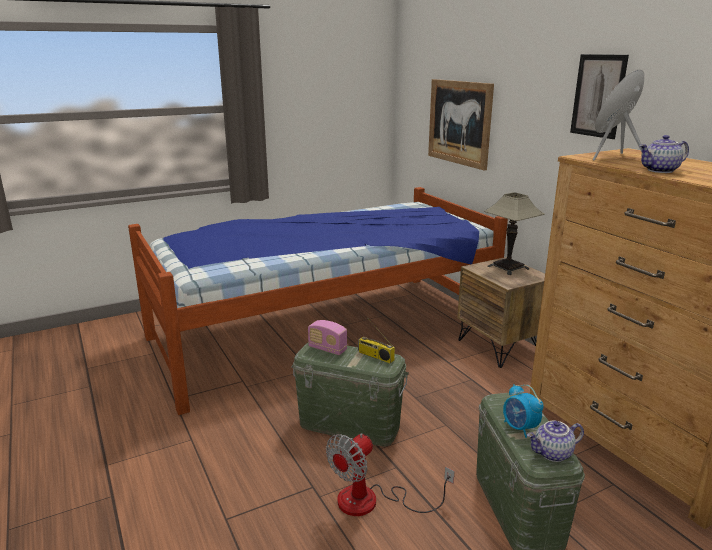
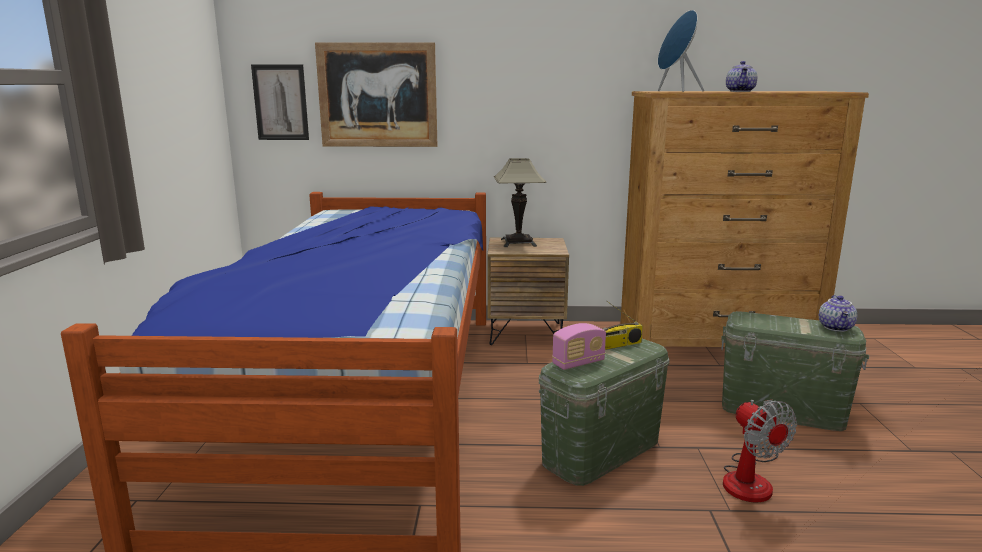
camera: 60 degrees left, 5 degrees down
(519, 428) = (793, 327): alarm clock -> none
(598, 96) = (585, 46): picture -> picture (280, 102)

